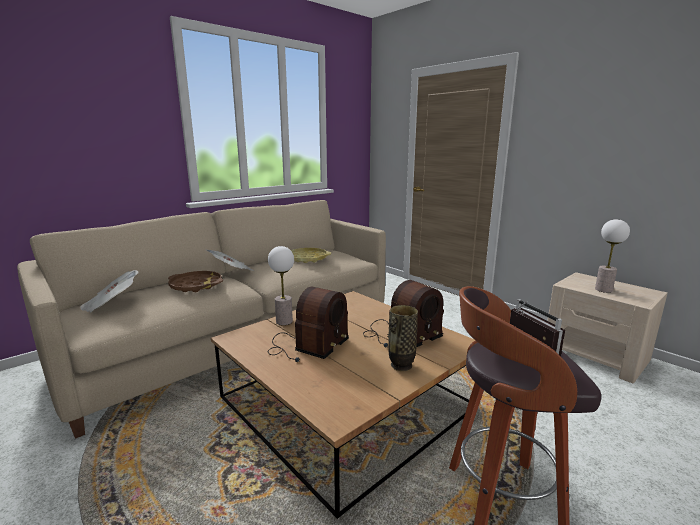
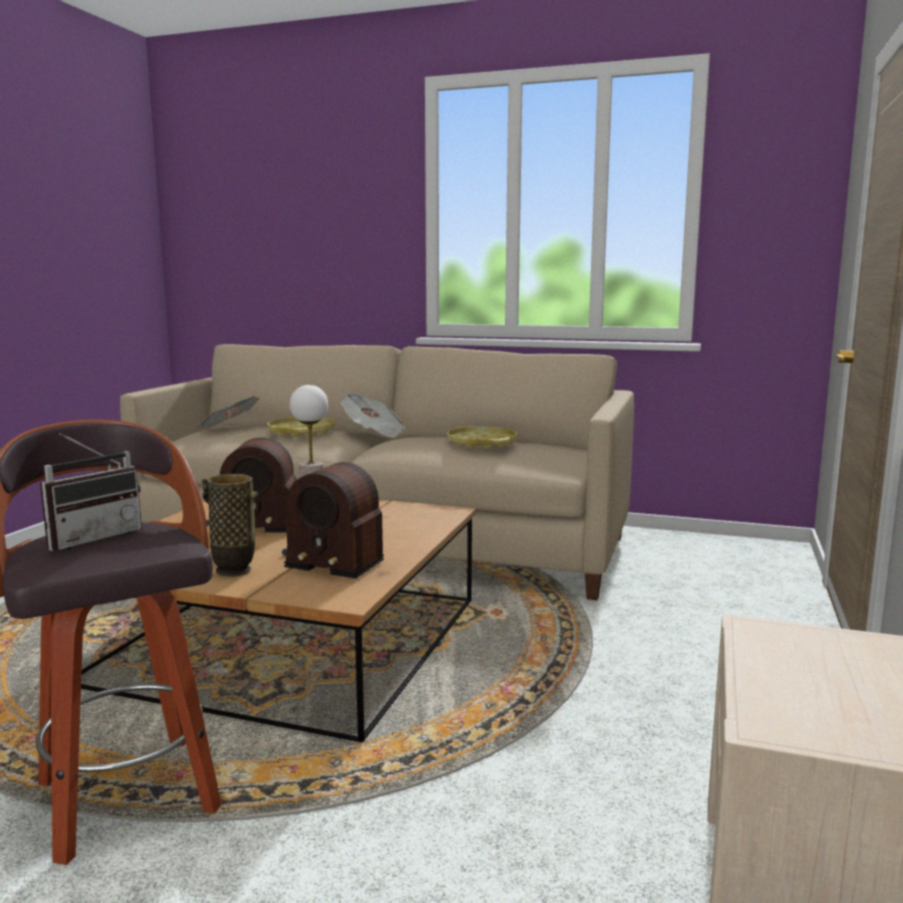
camera: 60 degrees right, 5 degrees down
(196, 285) = (301, 432): brown tray -> yellow tray
(603, 290) = (799, 674): table lamp -> none

